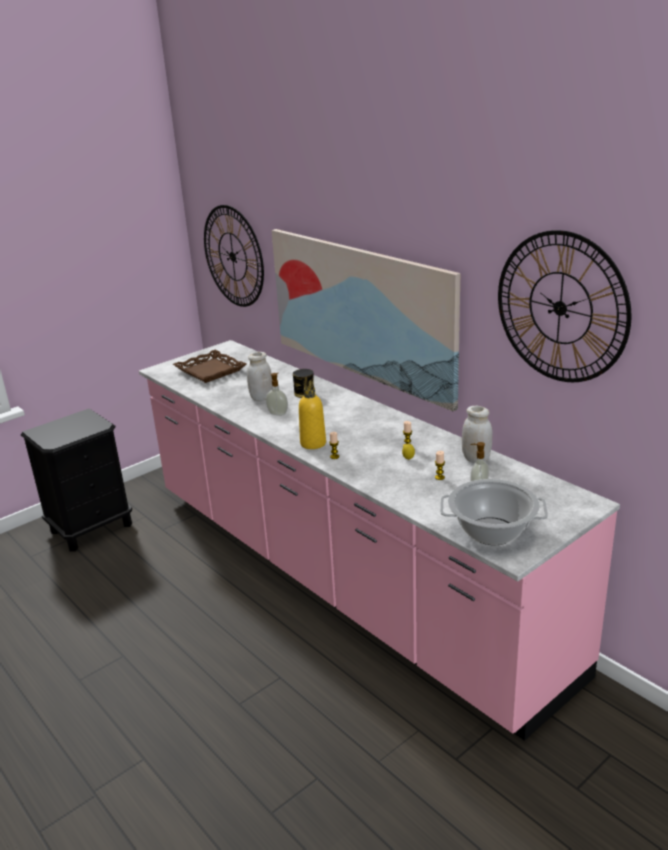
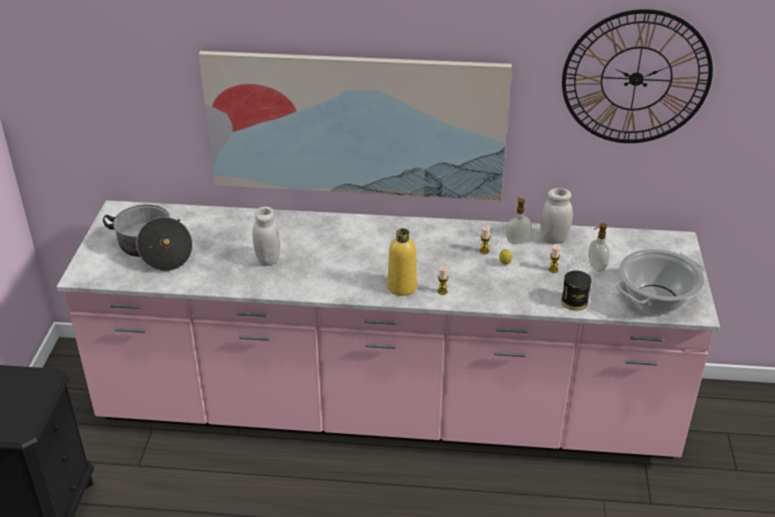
camera: 45 degrees left, 10 degrees up
(211, 370) = (153, 250): brown tray -> cooking pot
(233, 256) = (105, 94): wall clock -> none
(278, 413) = (315, 270): soap dispenser -> soap dispenser (517, 241)
(304, 393) = (304, 235): can -> can (574, 302)

